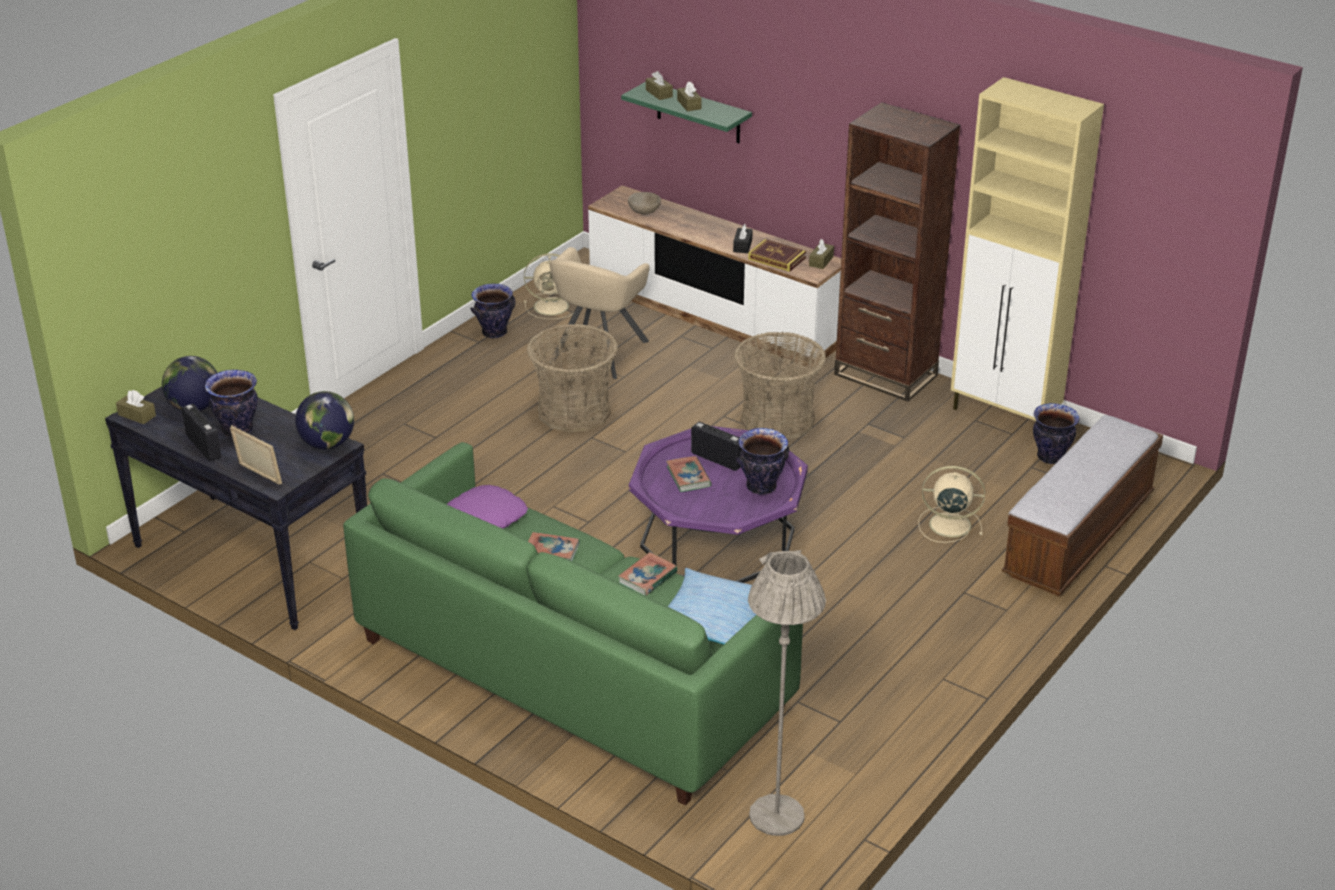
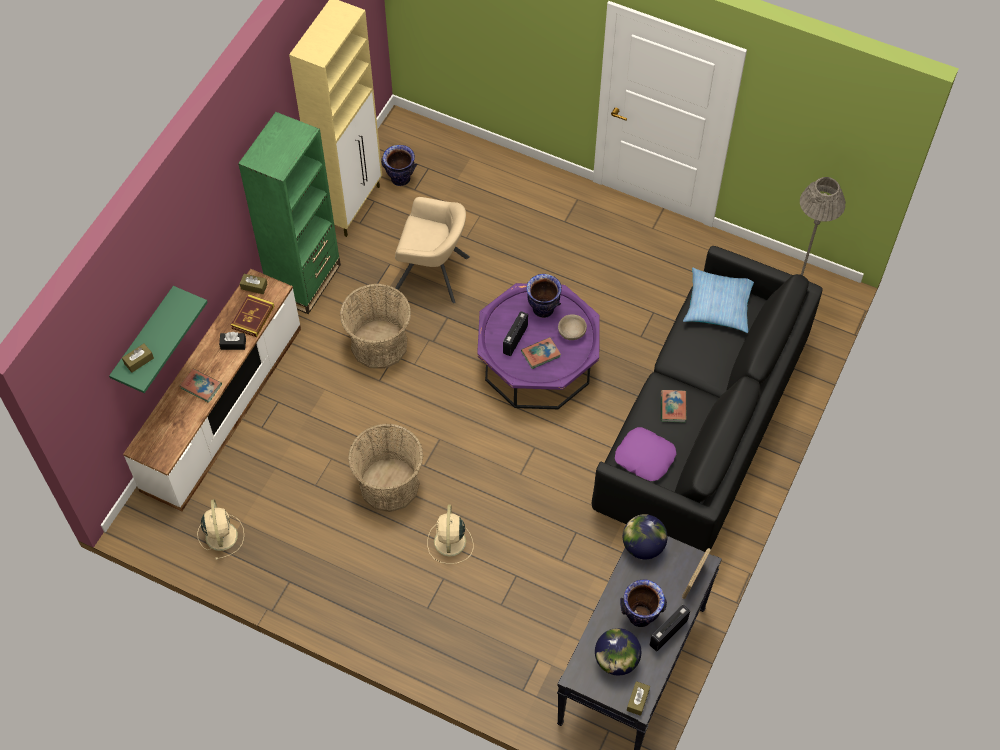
camera: 100 degrees left, 25 degrees up
(494, 332) = (272, 572): vase -> none
(572, 672) = (701, 426): green sofa -> black sofa
(598, 352) = (295, 484): beige armchair -> beige armchair (432, 273)
(644, 212) = (176, 426): beige bowl -> beige bowl (571, 332)
(647, 577) = (685, 348): book -> book (201, 386)
(689, 104) = (162, 334): brown tissue box -> none
(885, 375) = (305, 281): brown bookcase -> green bookcase
(948, 524) = (492, 233): beige fan -> beige fan (450, 543)
(1078, 536) = (491, 164): bench -> none

